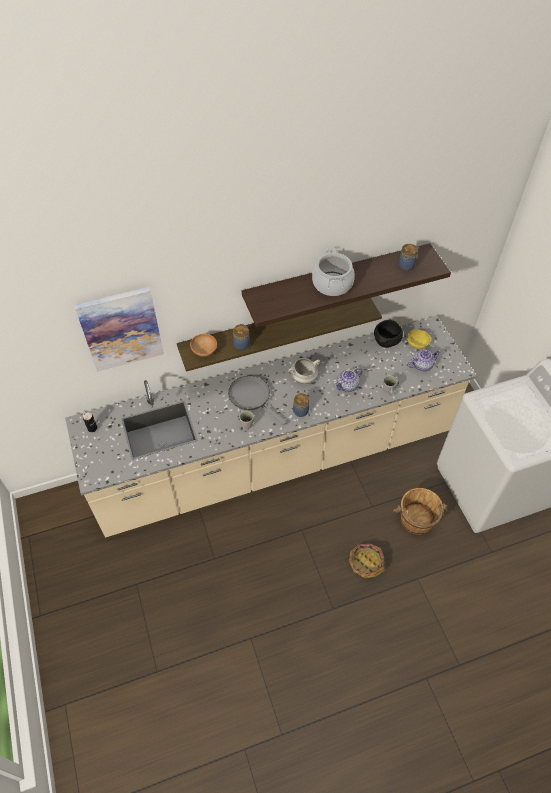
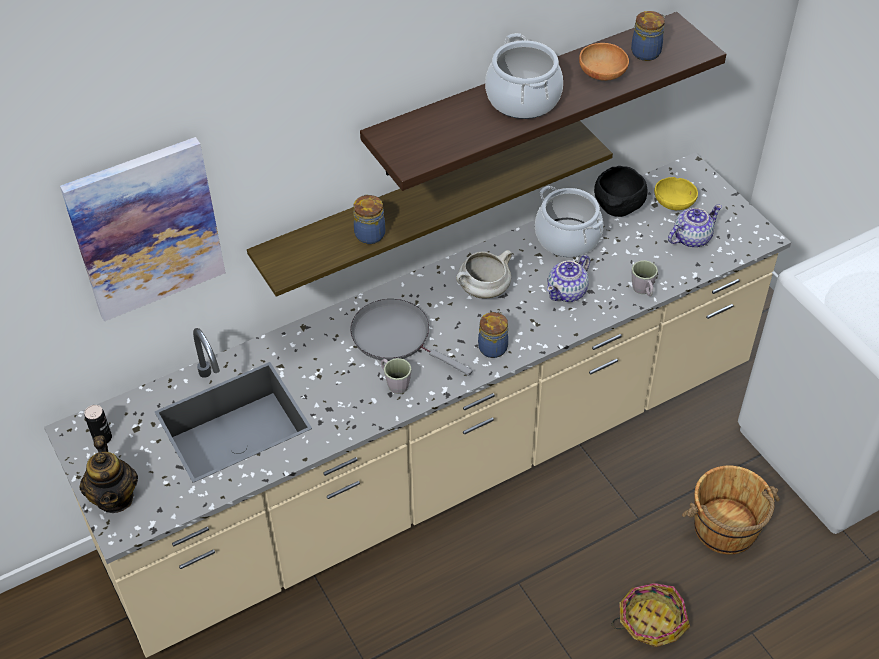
camera: 10 degrees left, 5 degrees down
(92, 461) = (115, 497): none -> teapot
(204, 351) = (303, 256): brown bowl -> brown bowl (602, 76)
(355, 355) = (567, 238): none -> cooking pot

